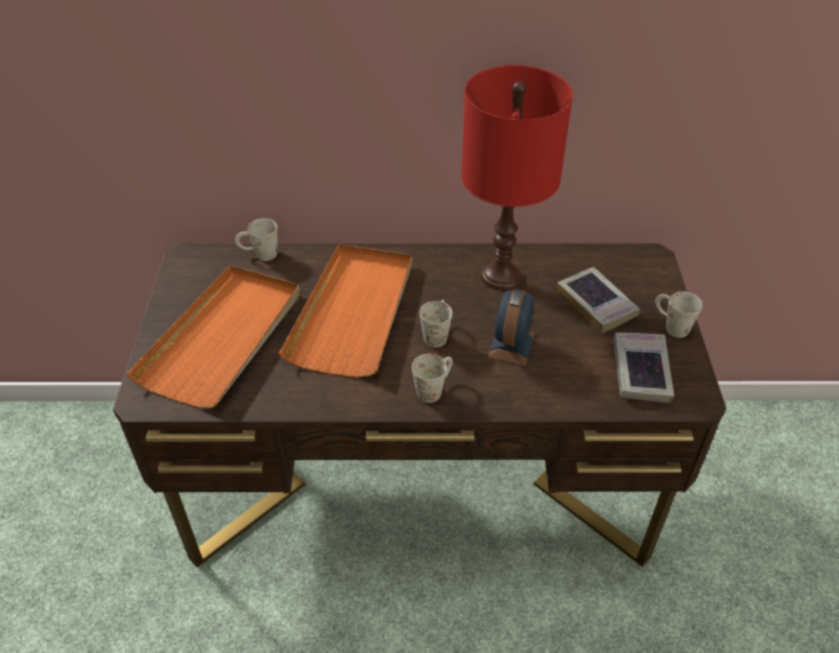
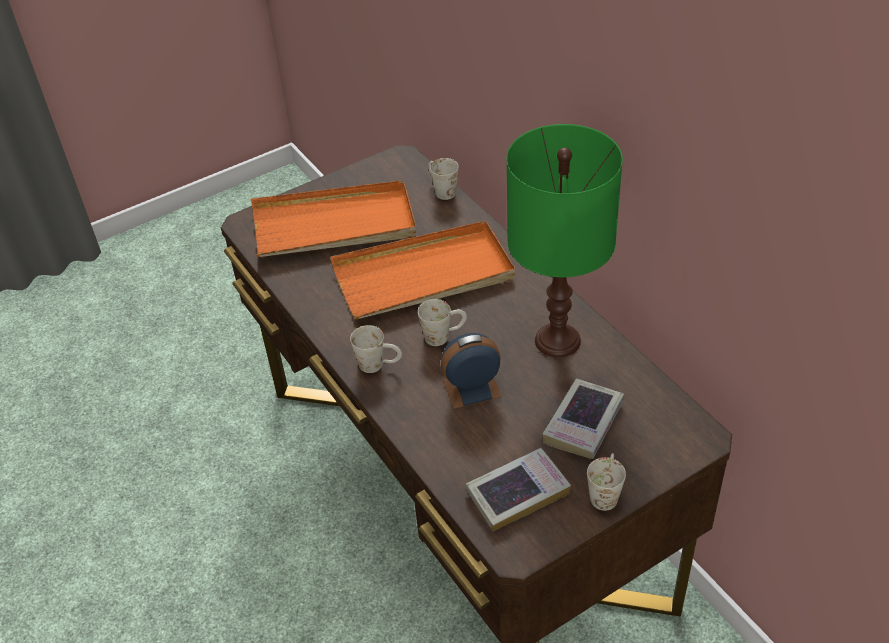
camera: 60 degrees right, 0 degrees up
(502, 276) = (558, 341): red table lamp -> green table lamp

